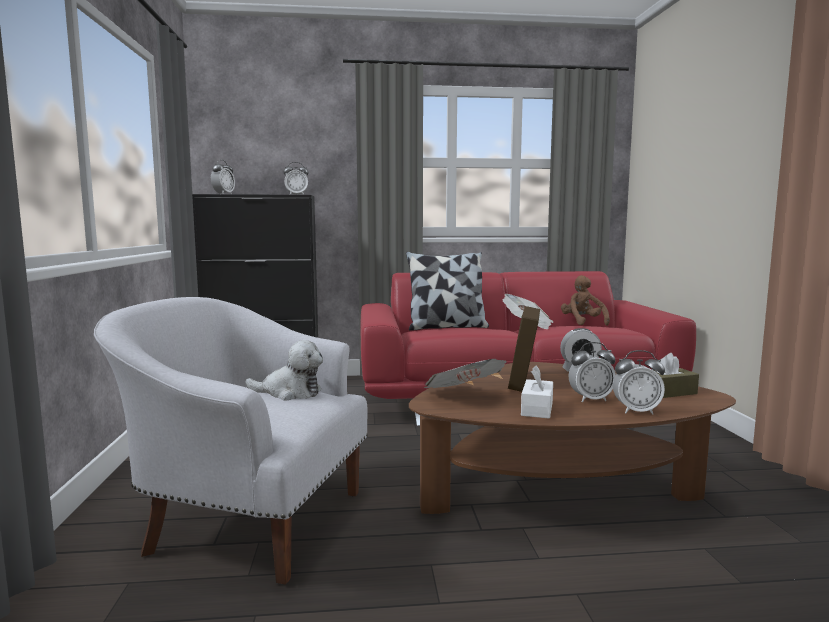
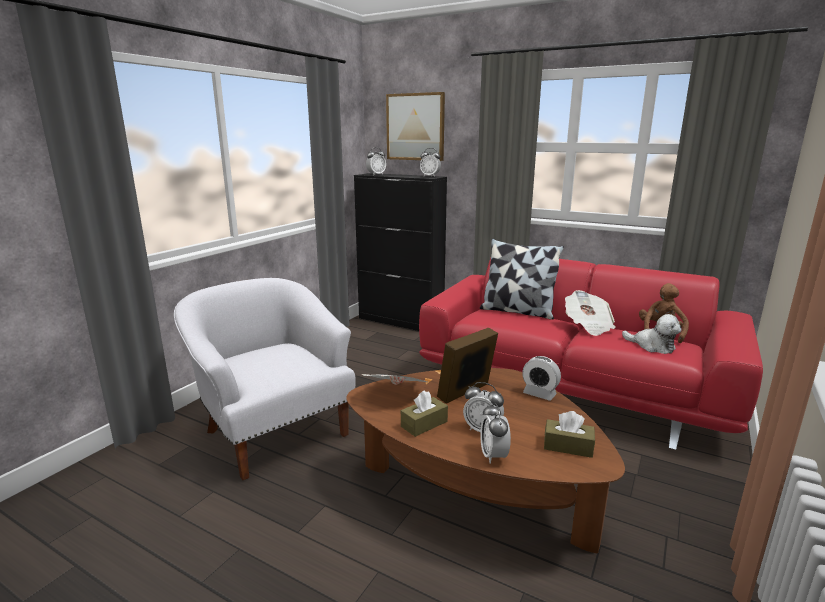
camera: 35 degrees right, 10 degrees up
(267, 139) = (415, 127): none -> picture
(289, 393) = (296, 358): plush toy -> plush toy (652, 346)
(537, 409) = (424, 424): white tissue box -> brown tissue box
(636, 411) = (493, 455): alarm clock -> alarm clock turned 45 degrees clockwise

